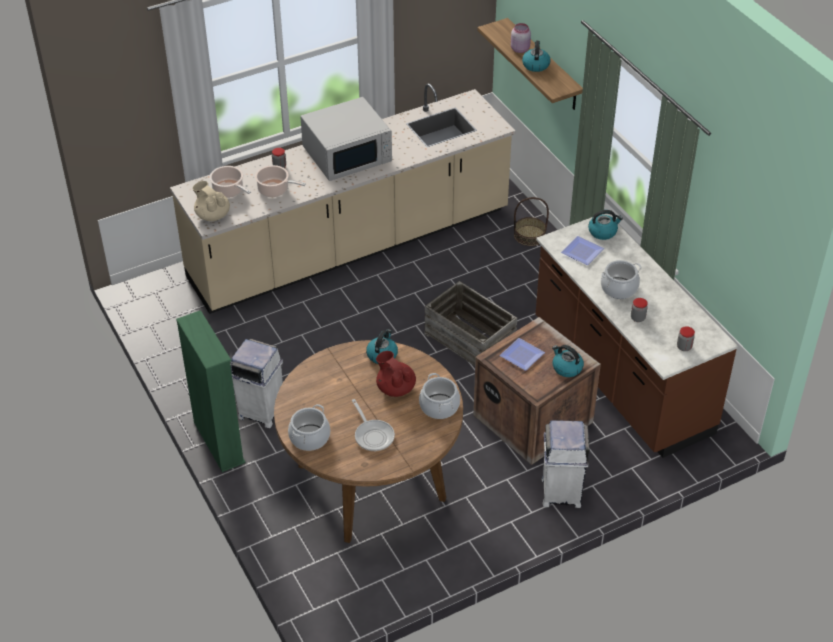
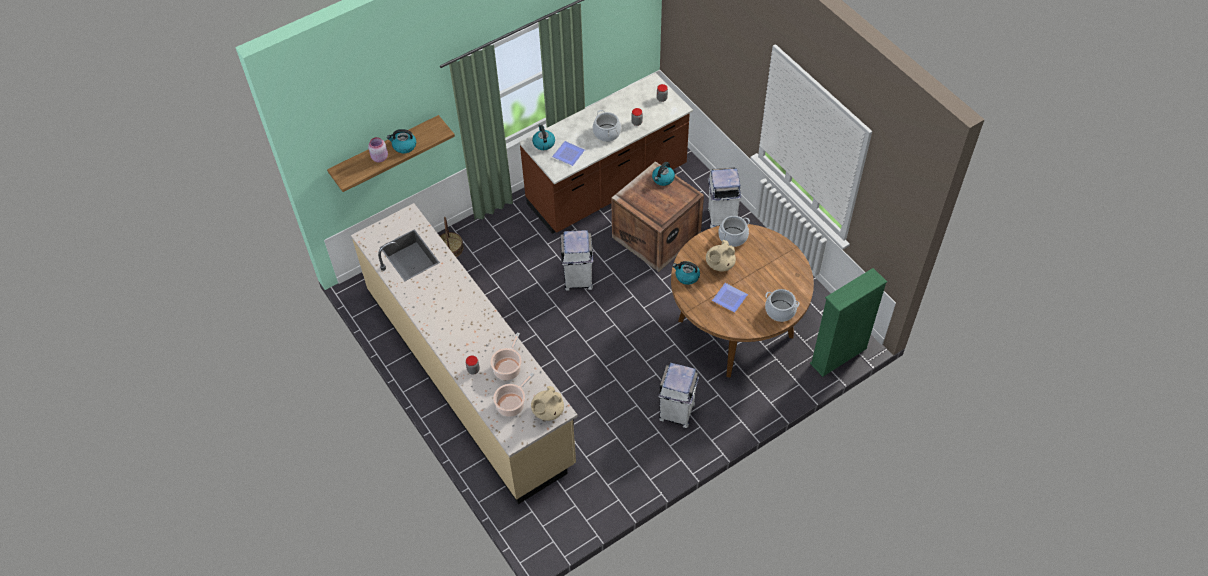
camera: 95 degrees left, 10 degrees up
(218, 442) = (715, 437): green bookcase -> green bookcase (838, 356)
(348, 154) = (452, 319): white microwave -> none
(373, 435) = (769, 273): frying pan -> none
(395, 388) = (719, 264): red teapot -> beige teapot
(470, 339) = (578, 279): crate -> white trash can
(520, 356) = (655, 206): plate -> plate (730, 299)

